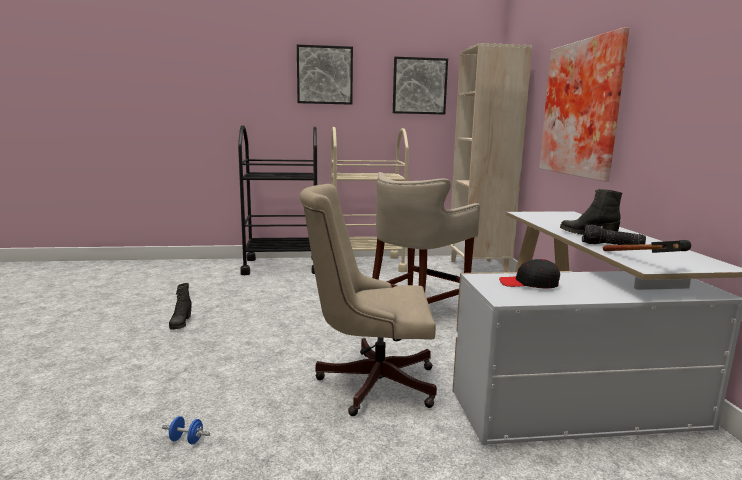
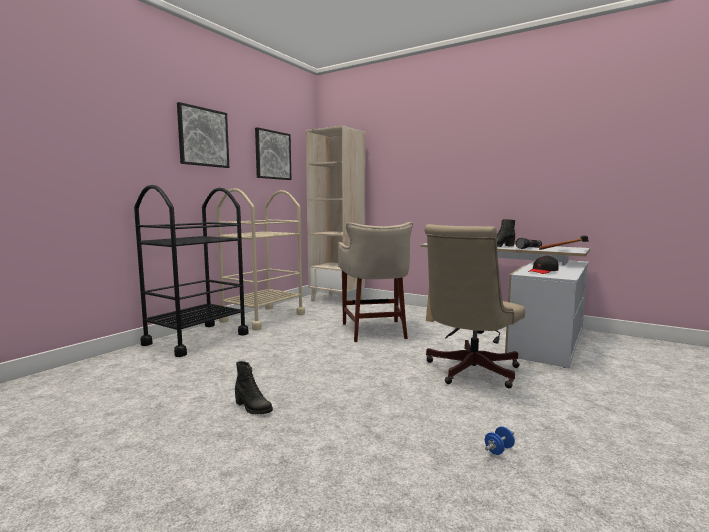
camera: 50 degrees left, 5 degrees down
(583, 109) = (432, 175): picture -> none

